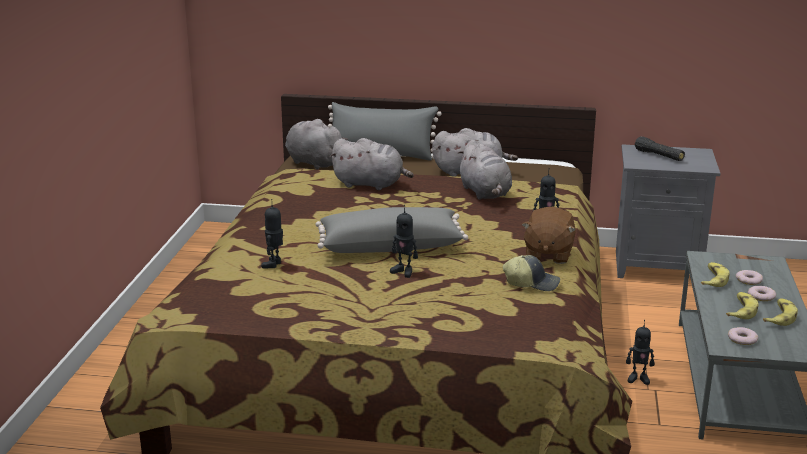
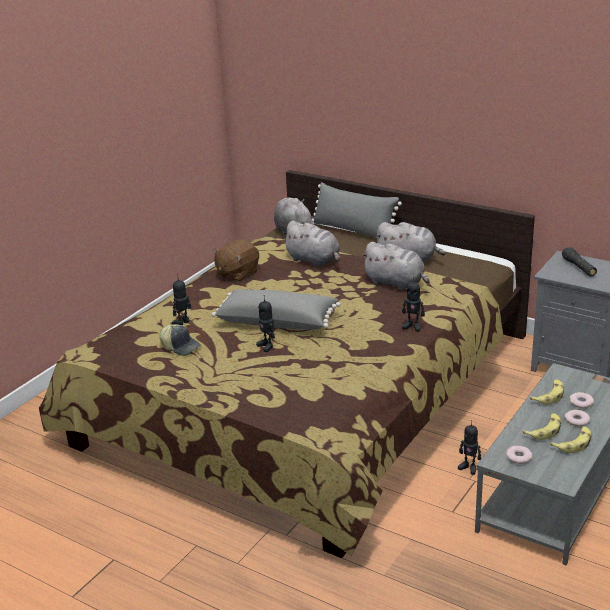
camera: 25 degrees right, 5 degrees up
(485, 193) = (396, 283): grey plush toy -> grey plush toy turned 60 degrees counterclockwise
(532, 283) = (354, 374): cap -> cap (180, 346)
(547, 254) = (392, 350): brown plush toy -> brown plush toy (237, 273)

